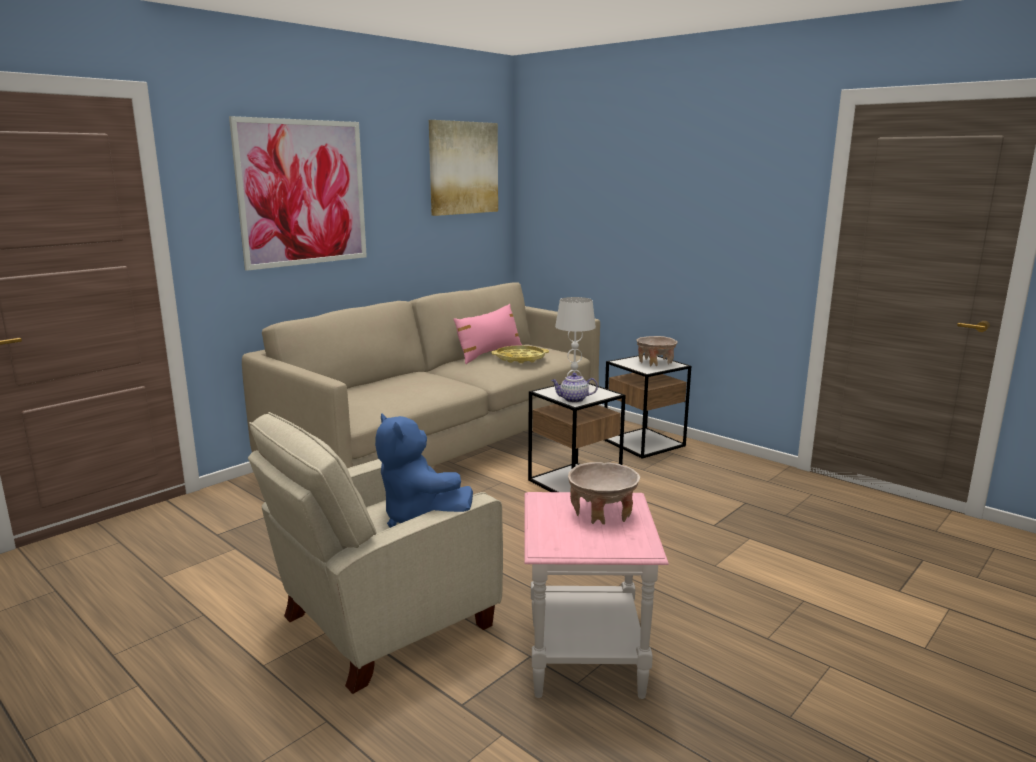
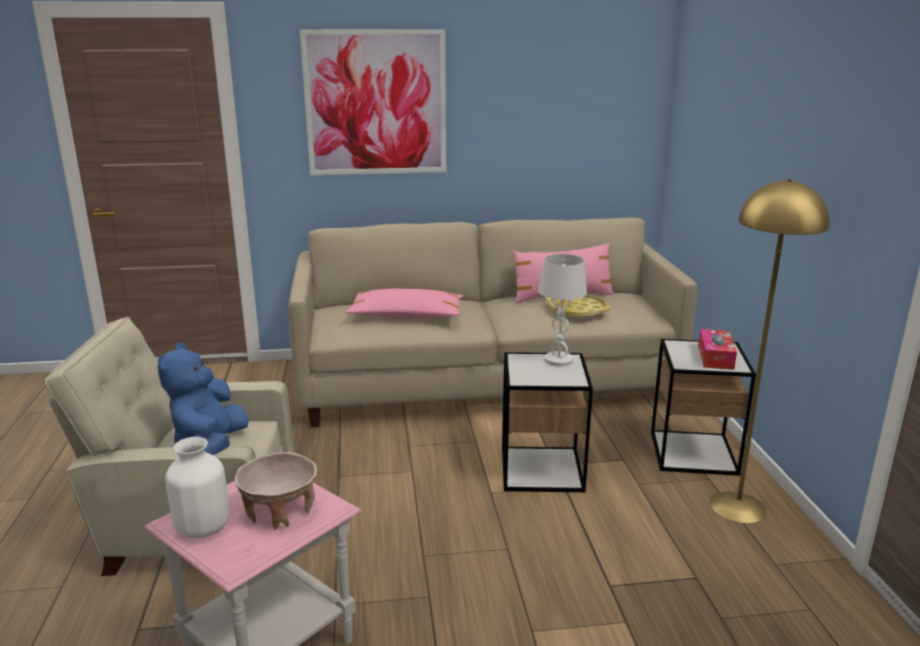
camera: 40 degrees right, 5 degrees up
(401, 389) = (406, 316): none -> pink pillow
(463, 168) = (590, 77): picture -> none
(573, 400) = (524, 376): teapot -> none
(574, 541) = (203, 527): none -> white vase
(655, 363) = (715, 357): beige bowl -> tissue box
(709, 461) = (738, 507): none -> yellow floor lamp

